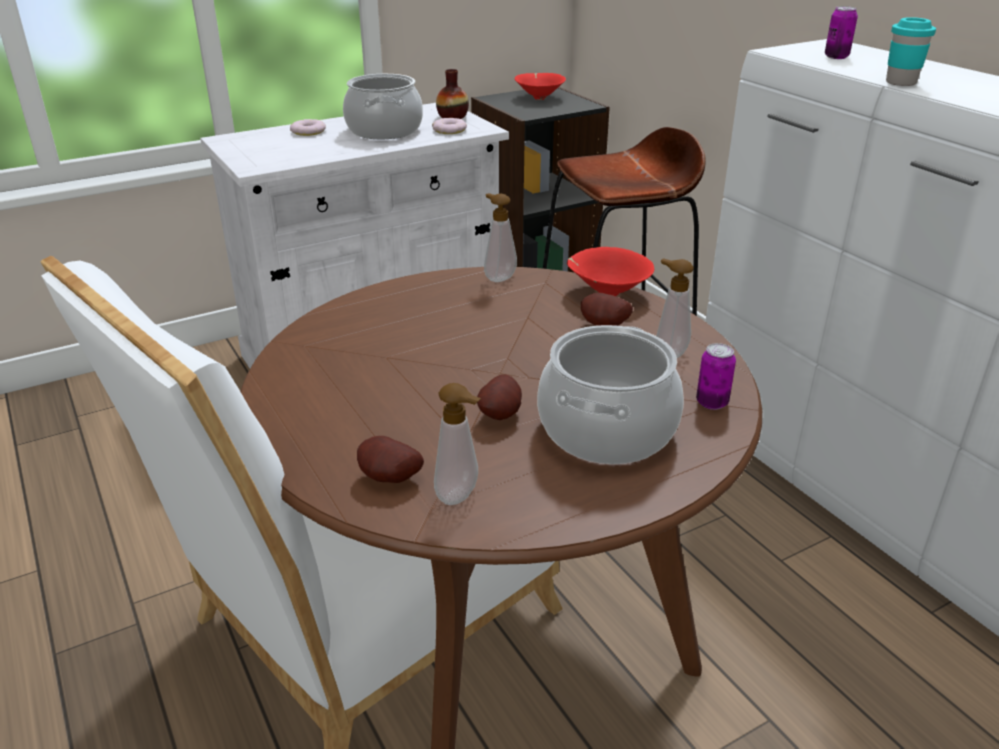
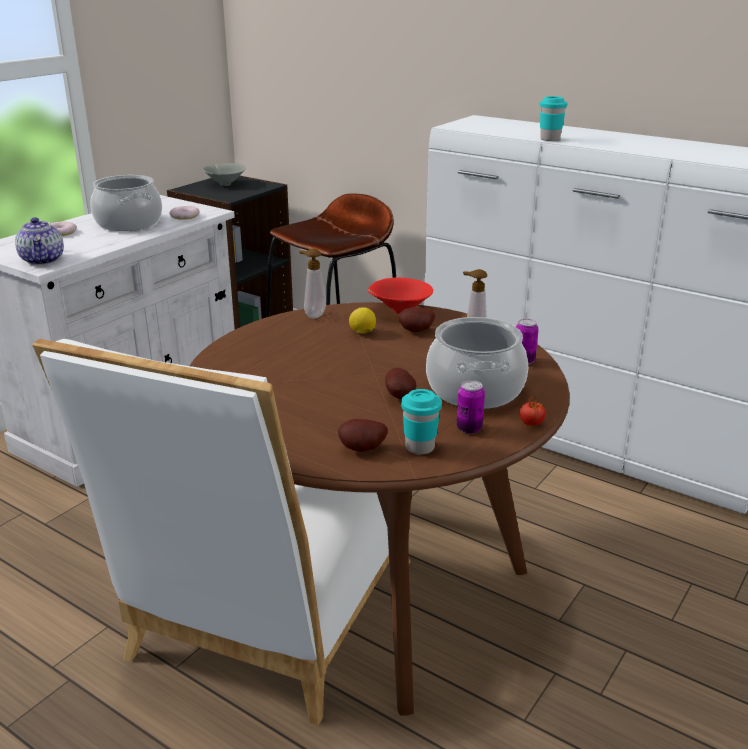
camera: 25 degrees left, 5 degrees down
(260, 160) = (43, 260): none -> teapot
(452, 117) = (176, 206): vase -> none
(460, 497) = (420, 447): soap dispenser -> turquoise cup
(535, 313) = (362, 333): none -> lemon
(539, 98) = (225, 184): red bowl -> grey bowl
(640, 504) = (531, 424): none -> tomato
(836, 57) = (492, 127): can -> can (469, 428)

